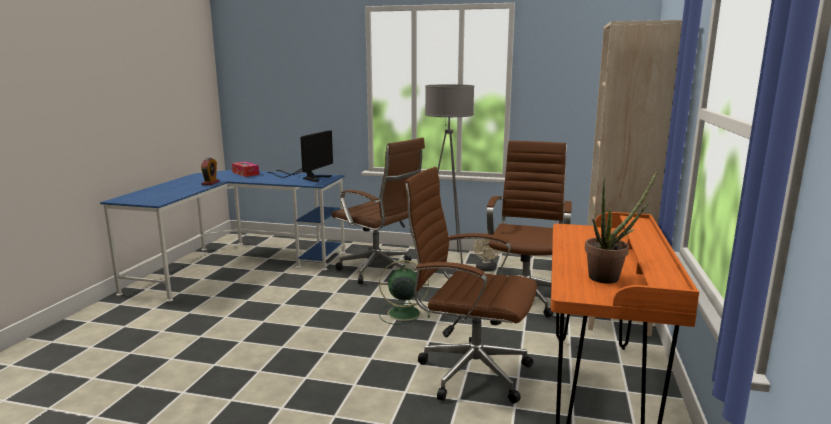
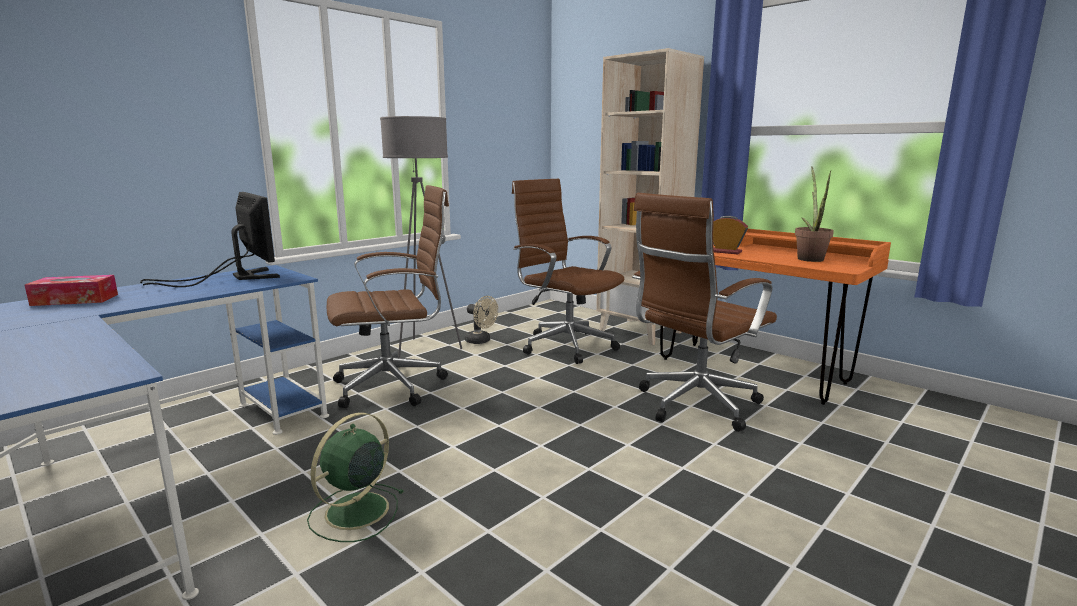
camera: 60 degrees left, 0 degrees up
(210, 183) = (71, 325): alarm clock -> alarm clock (725, 252)
(402, 313) = (534, 402): green fan -> green fan (355, 512)

